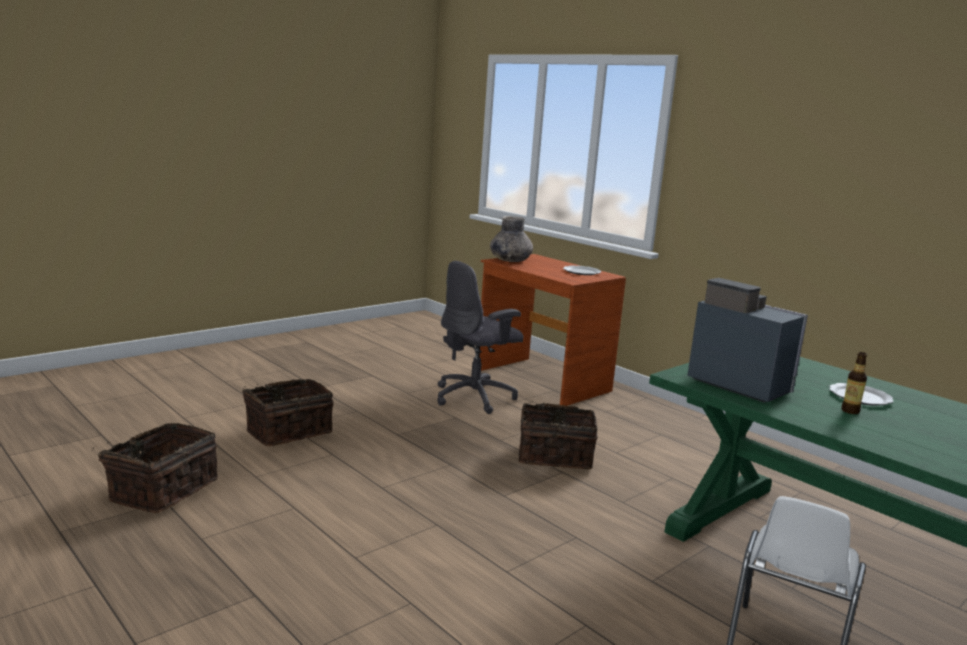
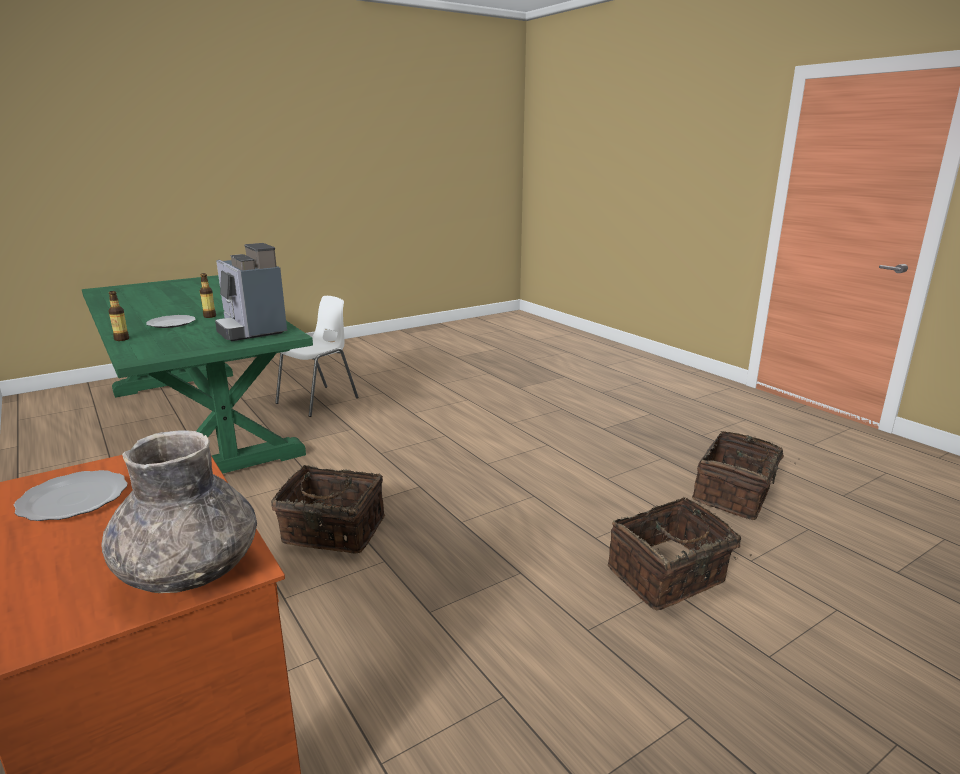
camera: 170 degrees left, 5 degrees up
(475, 397) = (371, 679): grey office chair -> none
(841, 373) = (121, 339): none -> bottle

